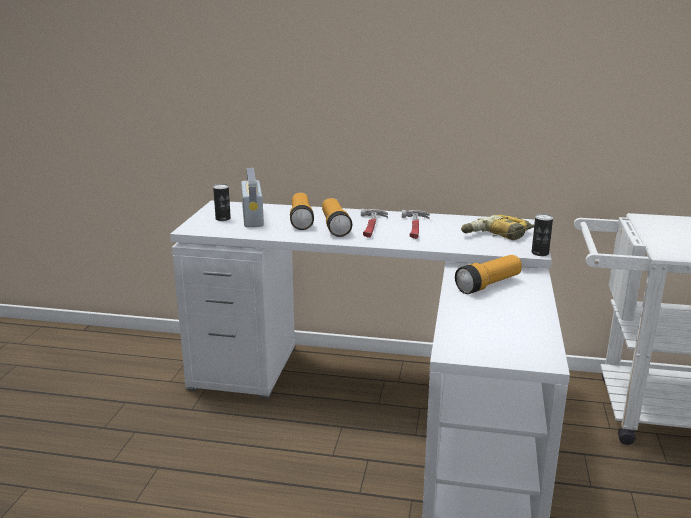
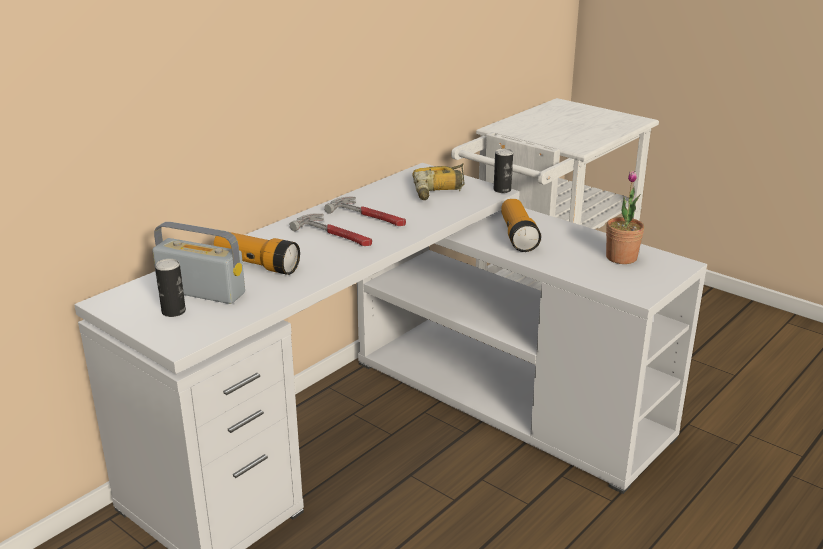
camera: 60 degrees left, 5 degrees up
(335, 226) = (308, 253): flashlight -> none
(514, 331) = (621, 258): none -> potted plant

